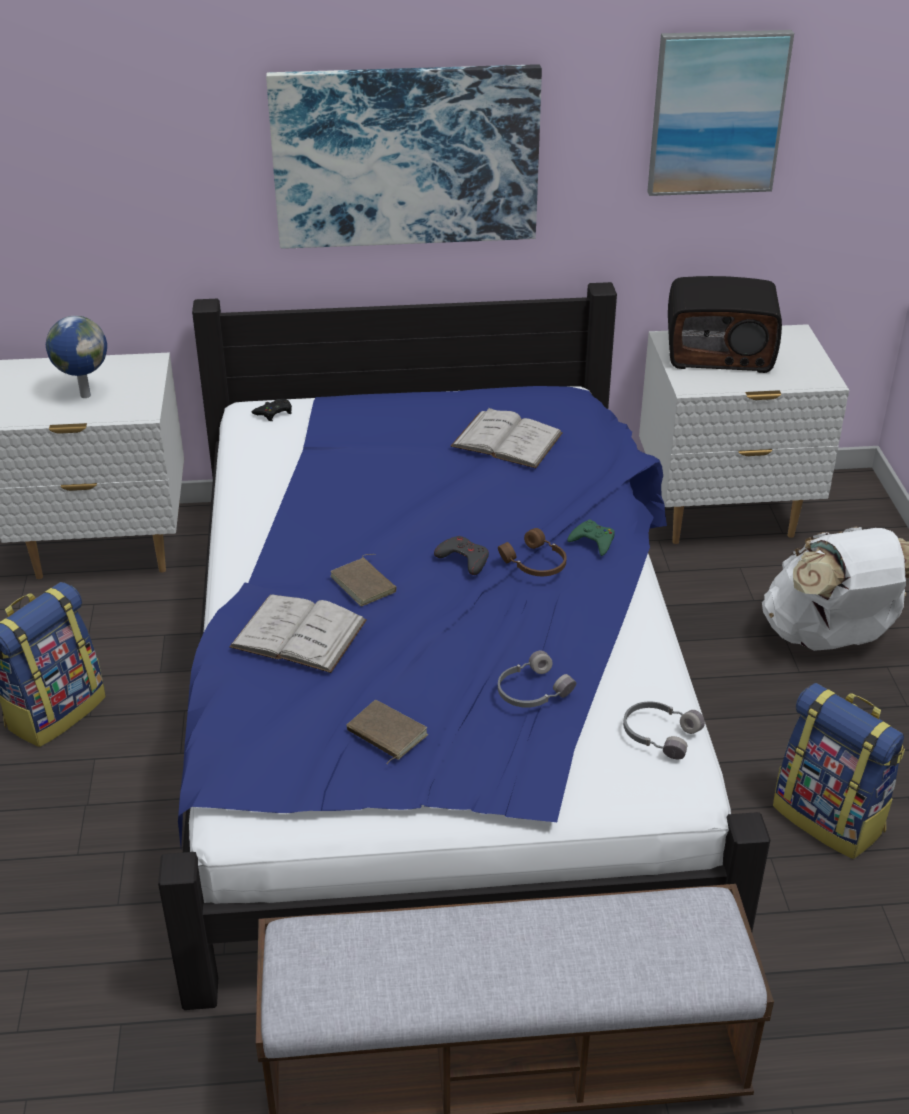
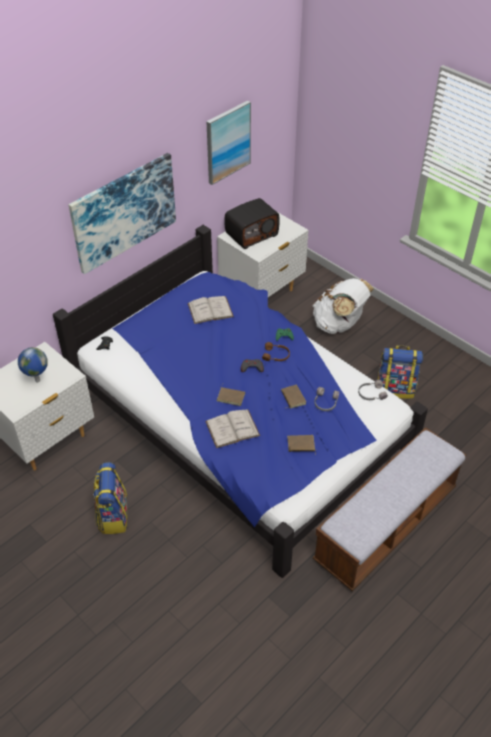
camera: 40 degrees left, 10 degrees up
(475, 647) = (292, 397): none -> brown book

